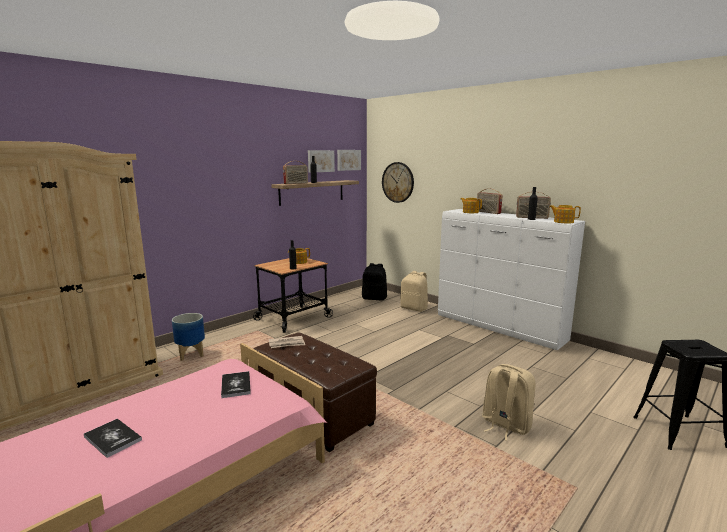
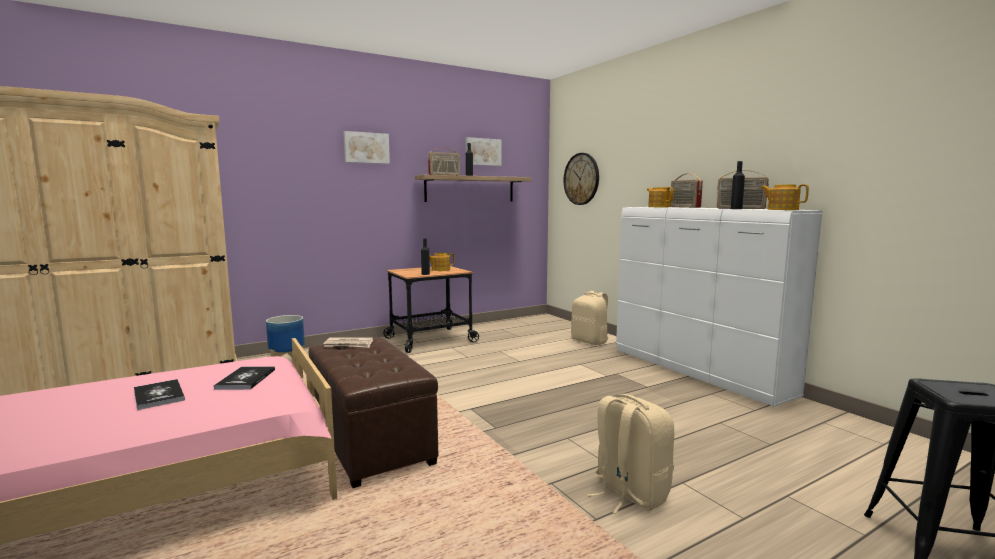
camera: 15 degrees right, 5 degrees down
(112, 438) = (52, 413): book -> book (159, 395)
(348, 160) = (522, 153): picture -> picture (366, 148)
(374, 298) = (545, 327): black backpack -> none

